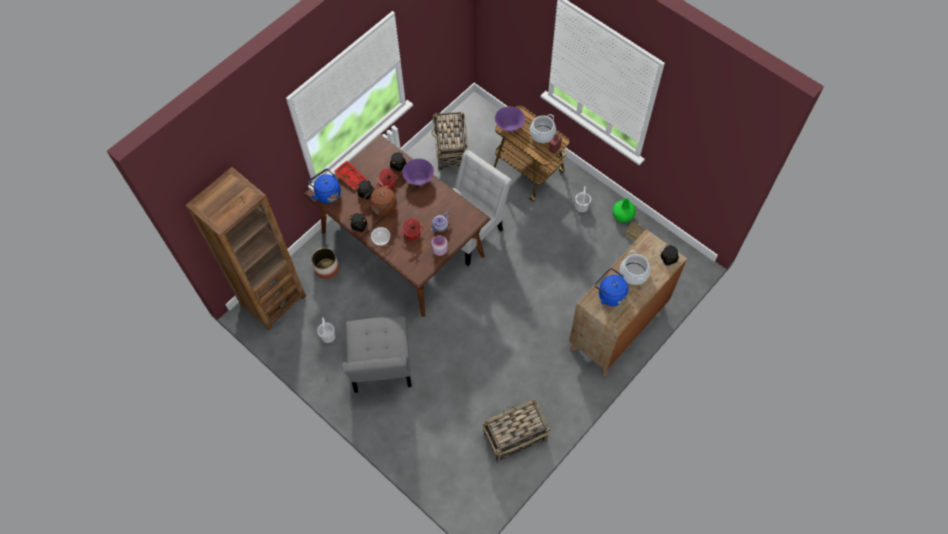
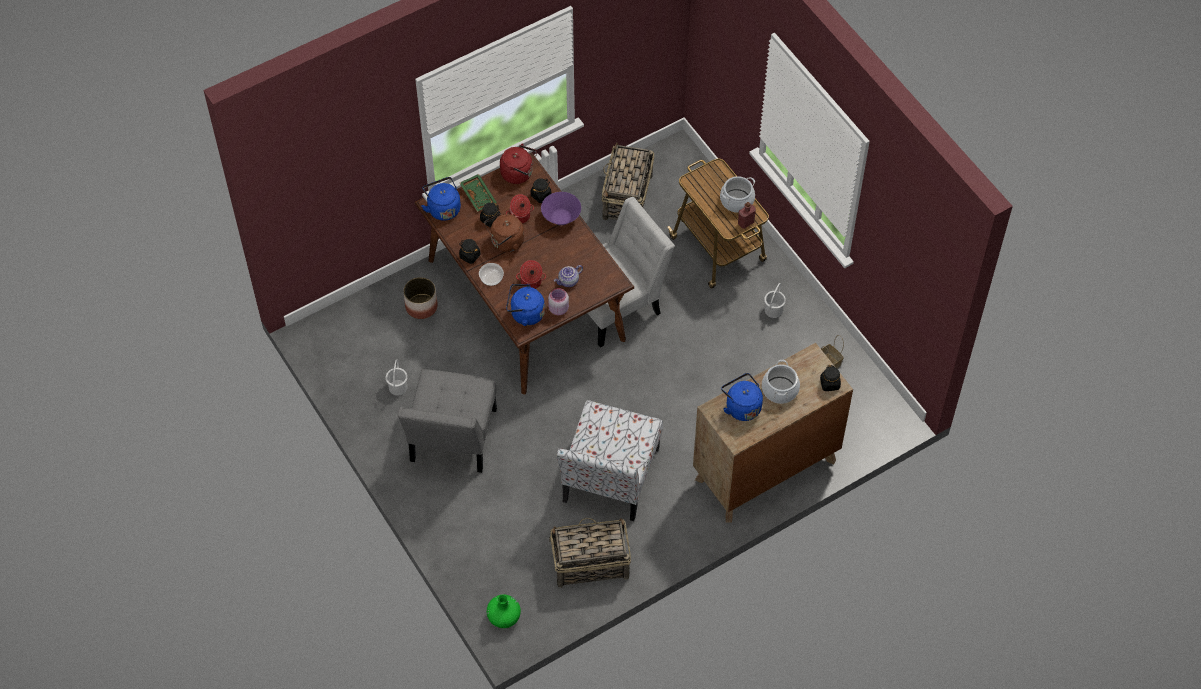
camera: 15 degrees right, 5 degrees down
(273, 300) = (343, 327): brown bookcase -> none
(351, 177) = (479, 195): red tray -> green tray
(376, 153) = (519, 174): none -> red kettle
(416, 261) = (525, 314): none -> blue kettle
(507, 364) = (609, 477): none -> chair
(509, 126) = (698, 181): purple bowl -> none
(622, 216) = (822, 335): green vase -> green vase (504, 617)

